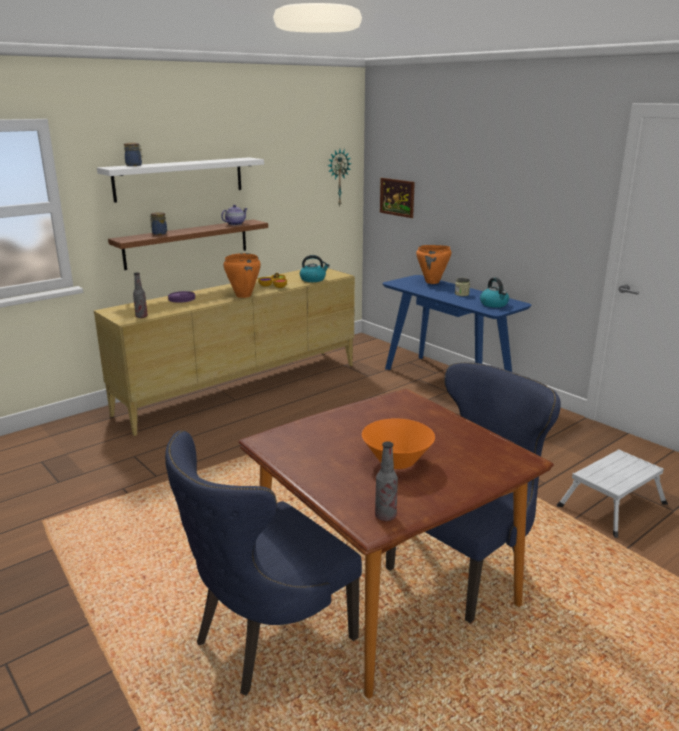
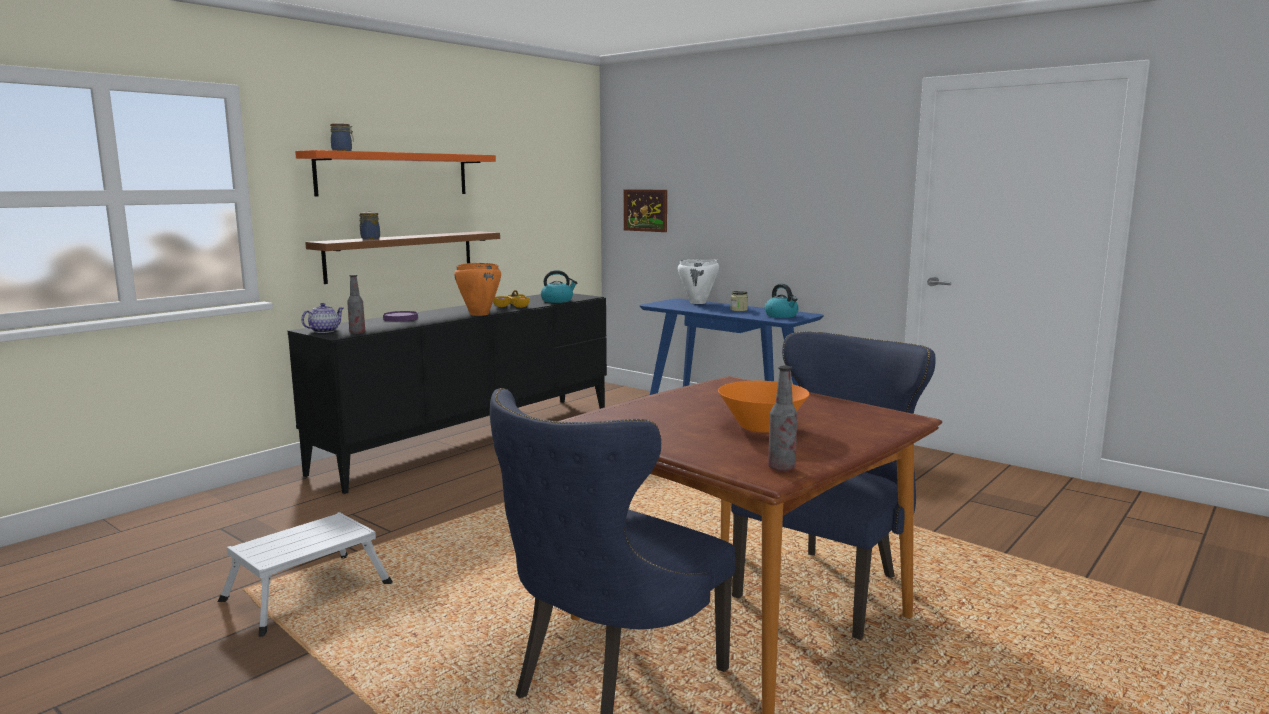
camera: 10 degrees left, 10 degrees down
(179, 179) = (394, 174): white shelf -> orange shelf
(235, 224) = (460, 233): teapot -> teapot (324, 331)
(241, 388) = (472, 439): beige cabinet -> black cabinet
(338, 177) = (573, 189): wall clock -> none
(432, 282) = (698, 303): orange cooking pot -> white cooking pot
(611, 505) = (968, 517): white step ladder -> white step ladder (306, 592)

